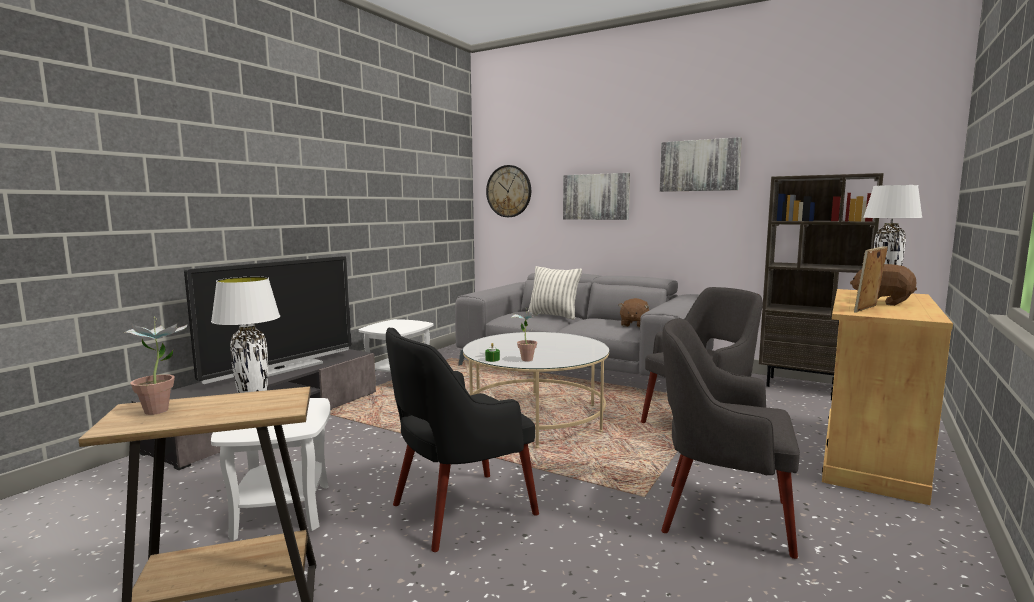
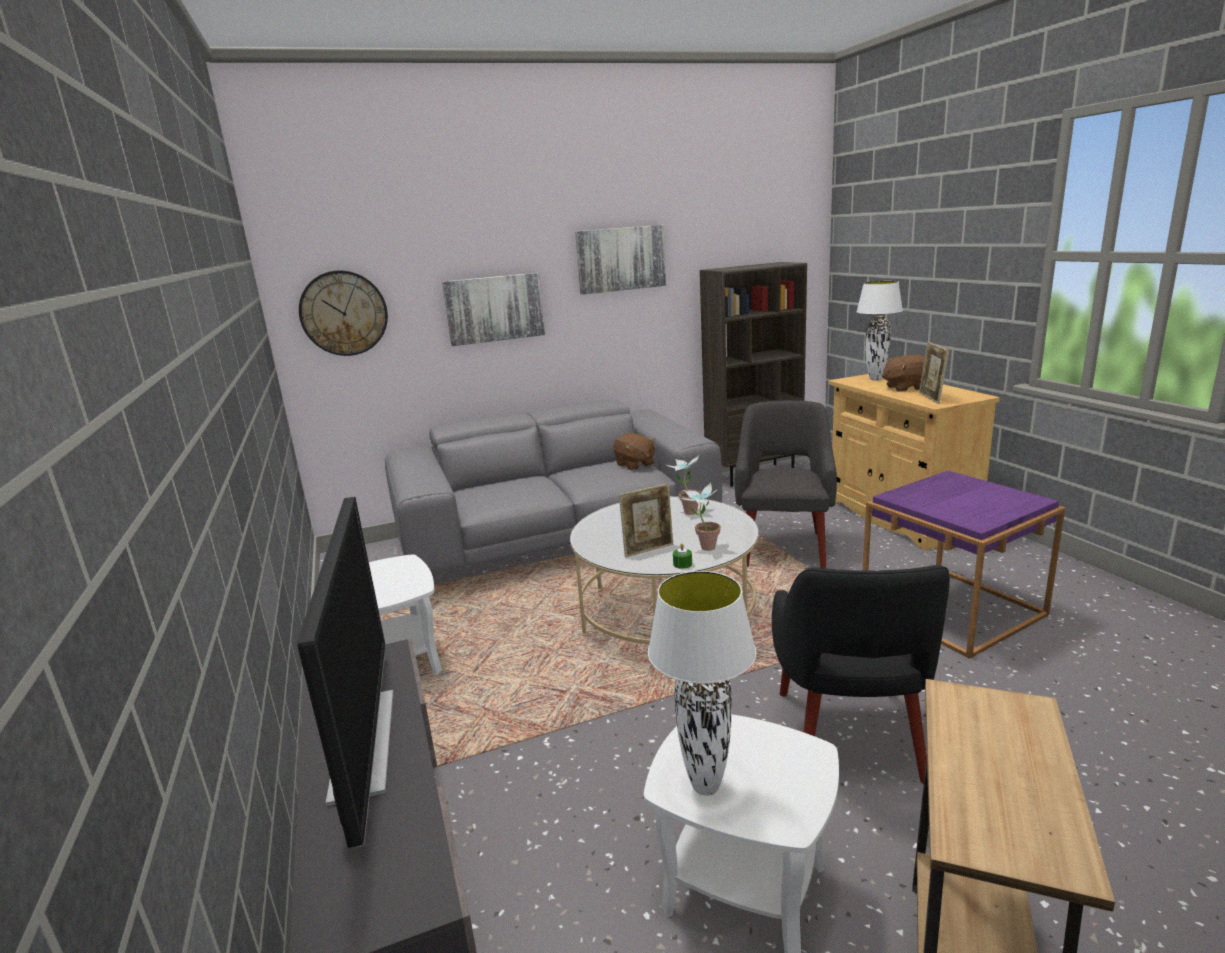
camera: 50 degrees left, 10 degrees up
(163, 408) = (982, 809): potted plant -> potted plant (687, 511)
(500, 350) = (648, 550): none -> picture frame
(553, 316) = (528, 484): pillow -> none
(723, 516) = (951, 609): grey armchair -> purple side table

